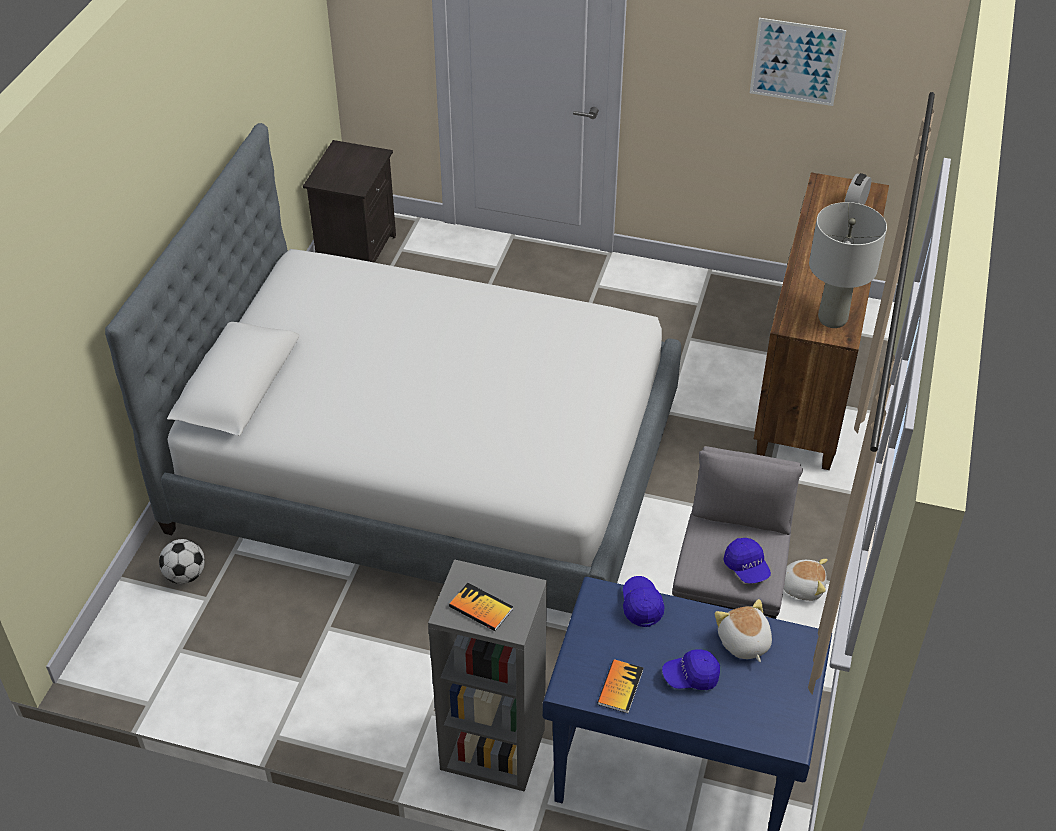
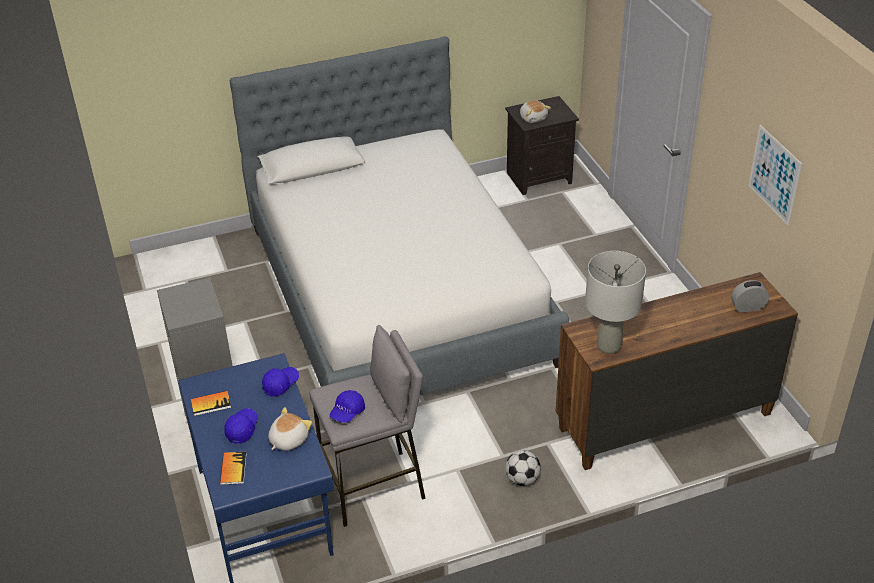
camera: 55 degrees right, 5 degrees down
(185, 575) = (235, 255): football -> football (522, 479)
(481, 608) = (181, 302): book -> book (233, 469)
(691, 677) = (242, 429): blue cap -> blue cap turned 60 degrees clockwise
(802, 586) = (462, 504): plush toy -> plush toy (533, 118)

